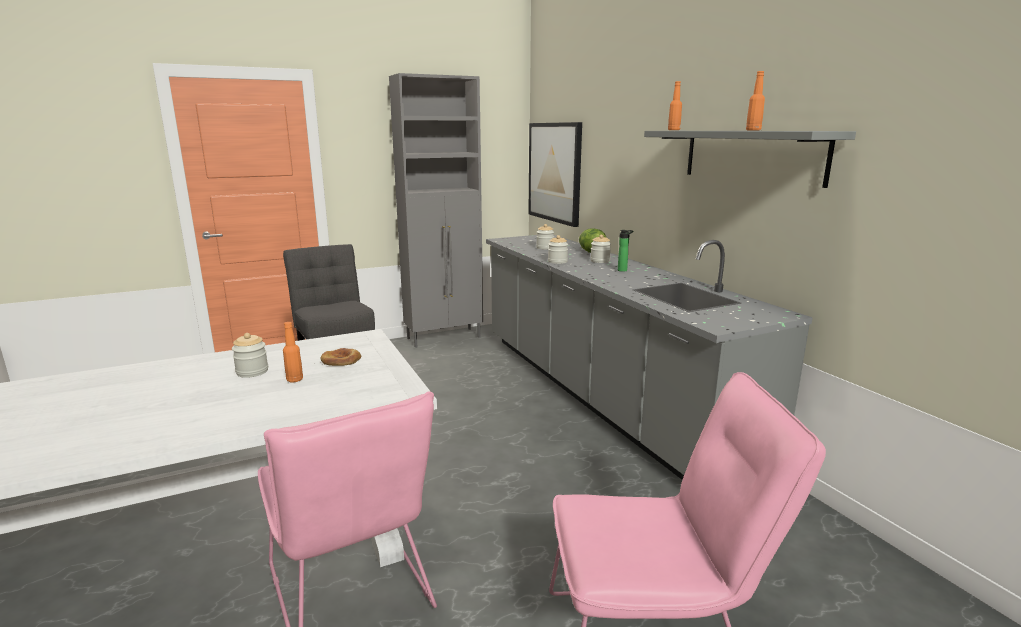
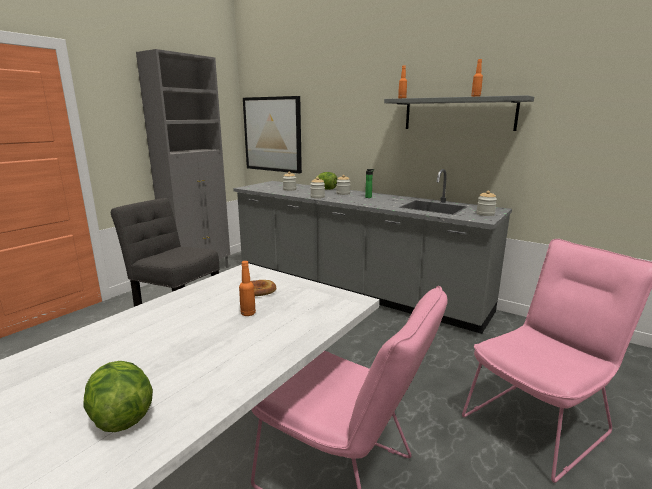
camera: 30 degrees left, 0 degrees up
(87, 433) = (121, 417): none -> lettuce
(252, 372) = (196, 317): jar -> jar (485, 214)

